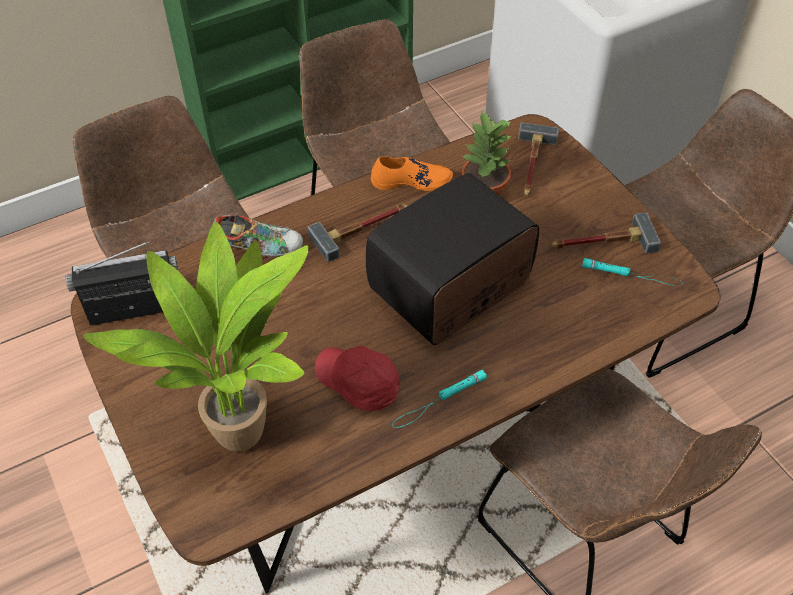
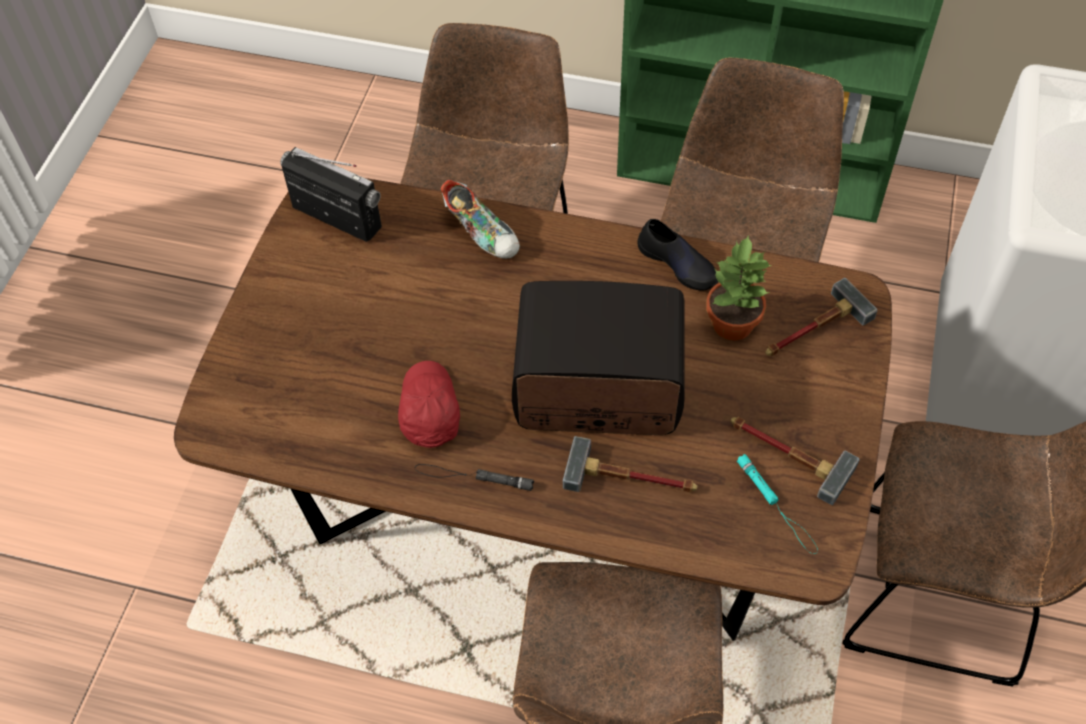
camera: 45 degrees right, 5 degrees up
(241, 427) = (308, 375): potted plant -> none
(363, 229) = (583, 279): hammer -> hammer (631, 479)
(411, 181) = (678, 264): orange shoe -> black shoe
(439, 401) = (473, 477): turquoise flashlight -> black flashlight

